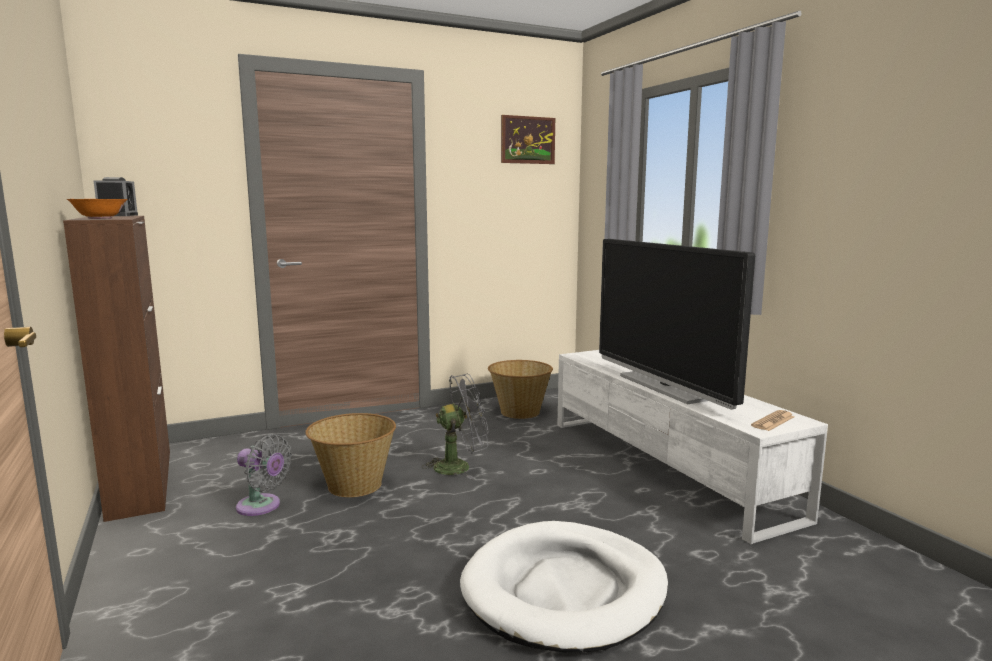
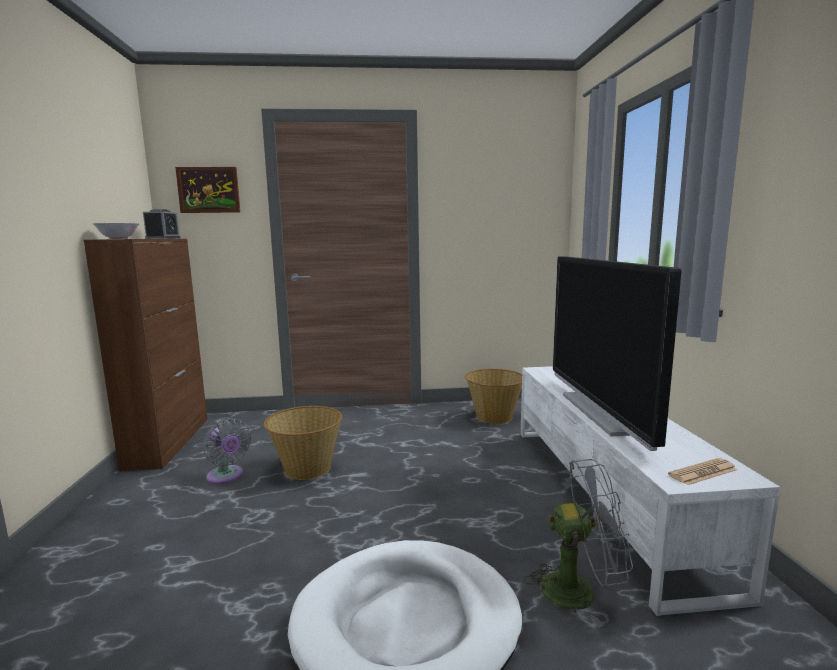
camera: 20 degrees right, 0 degrees up
(100, 218) = (118, 238): orange bowl -> white bowl
(459, 466) = (404, 464): grey fan -> grey fan (579, 590)
(527, 140) = (517, 167): picture -> picture (208, 190)

